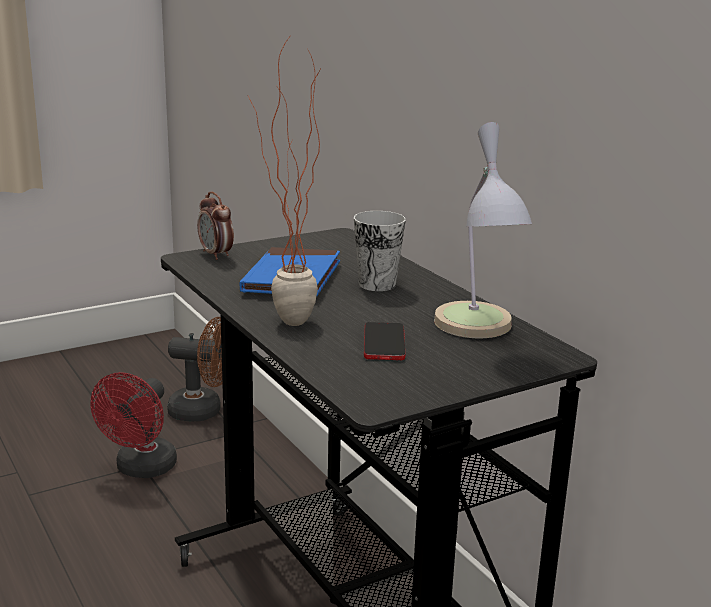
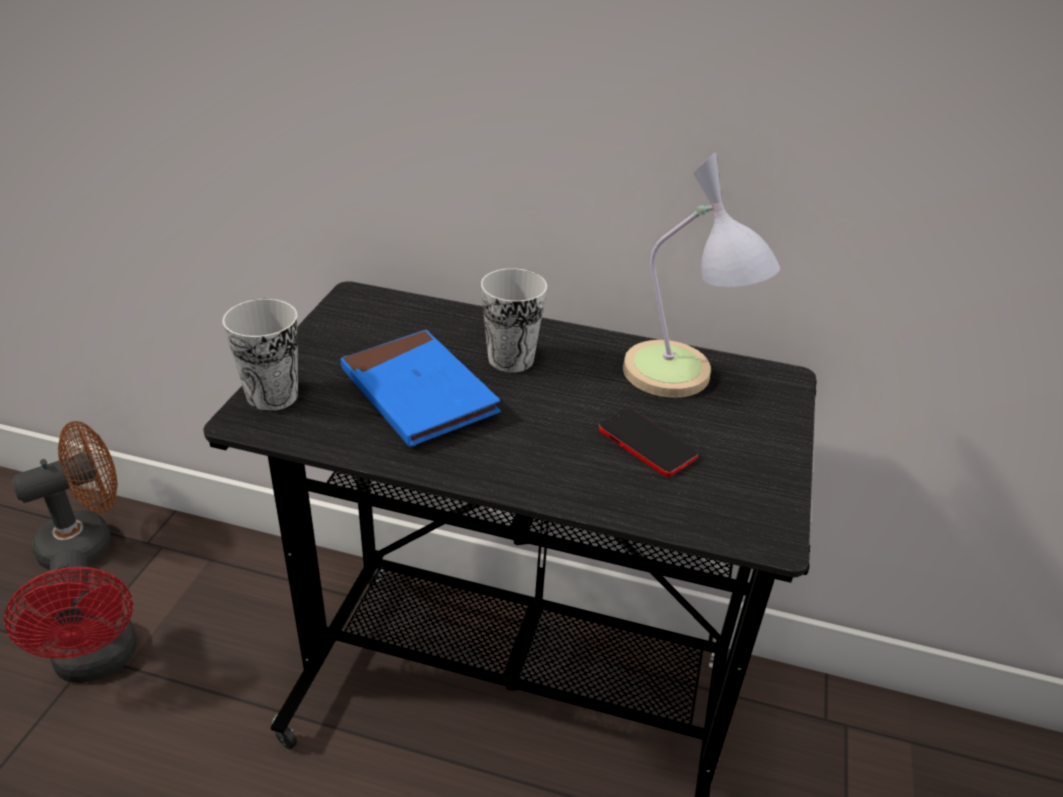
camera: 45 degrees left, 15 degrees up
(216, 255) = (272, 396): alarm clock -> cup
(284, 327) = (530, 475): potted plant -> none

